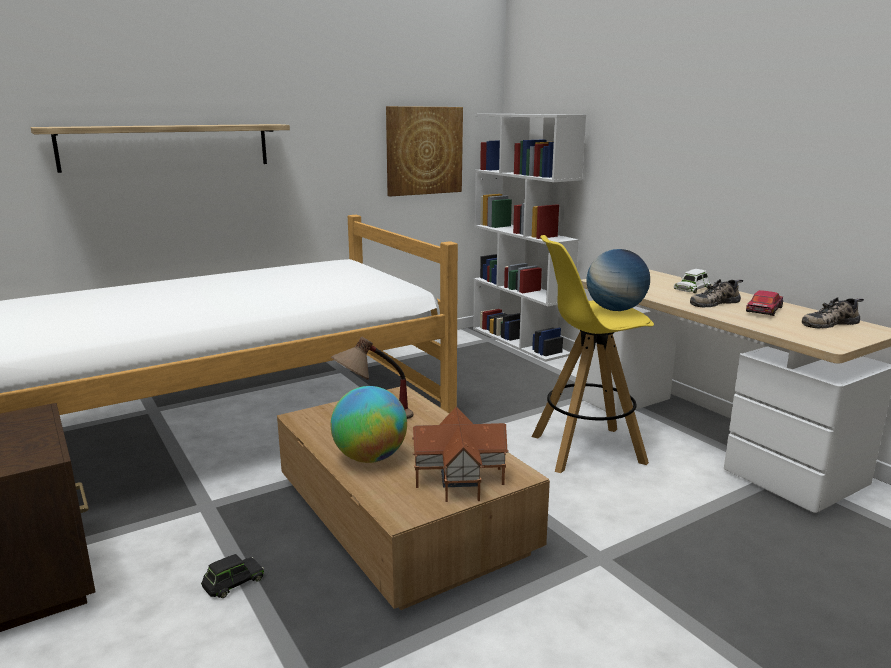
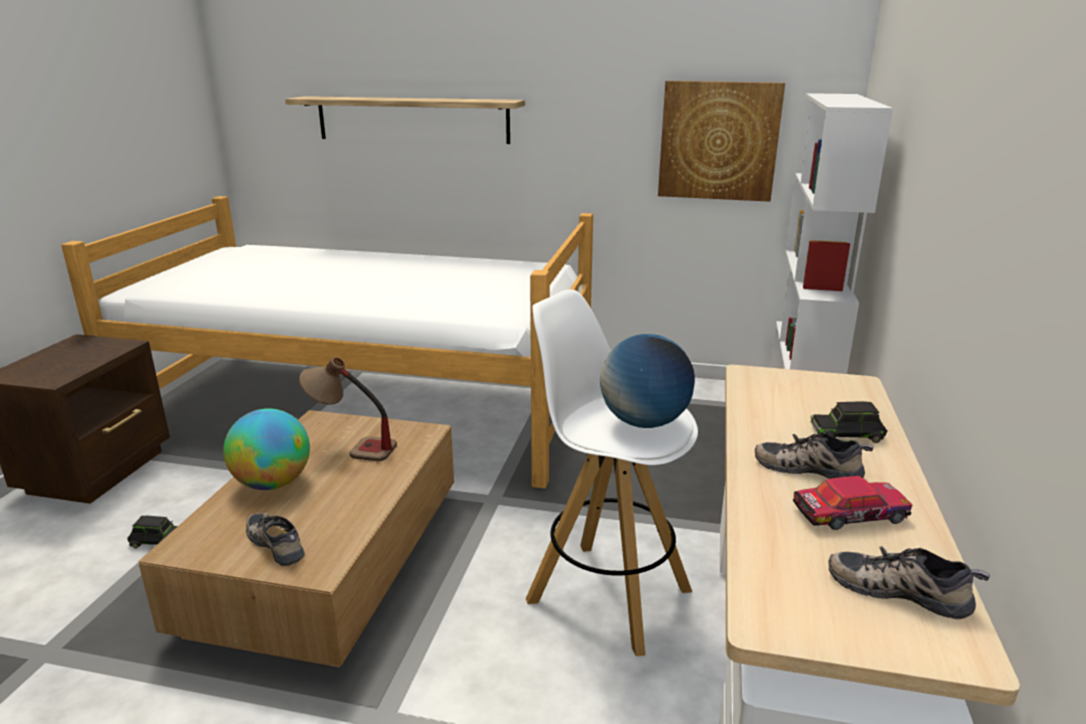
camera: 45 degrees right, 5 degrees up
(460, 478) = (278, 543): toy house -> shoe
(585, 449) = (607, 594): yellow stool -> white stool
(692, 288) = (847, 433): white toy car -> black toy car

